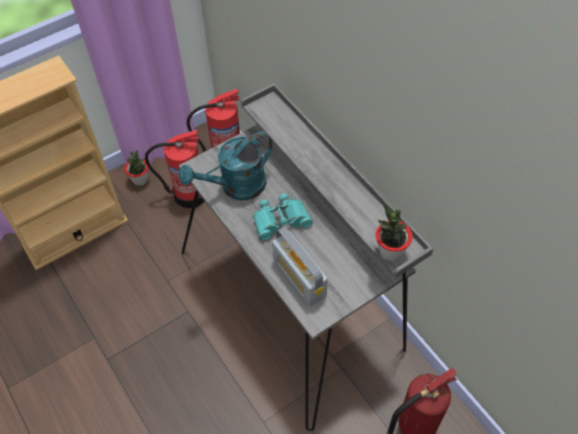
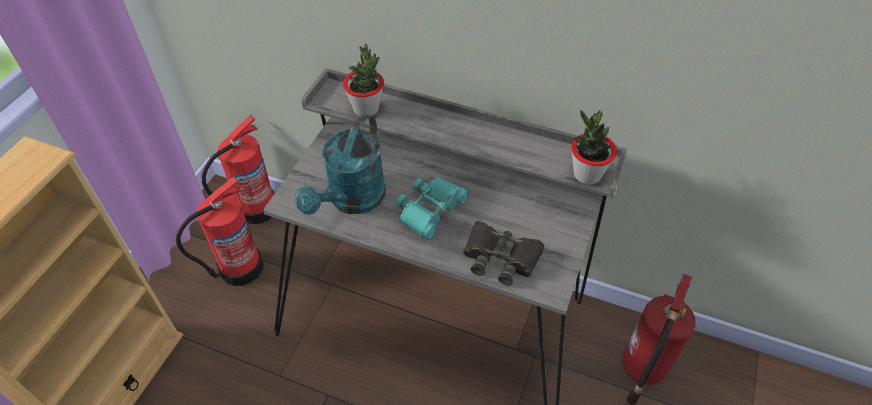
camera: 35 degrees left, 5 degrees down
(140, 180) = (167, 282): potted plant -> potted plant (366, 109)
(299, 278) = (500, 257): radio -> black binoculars

